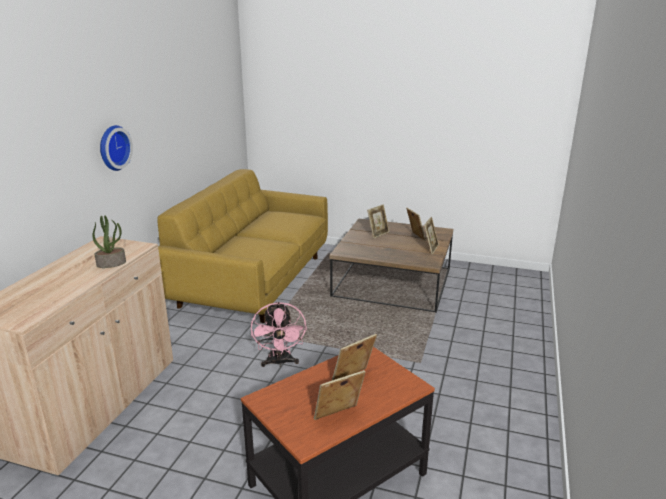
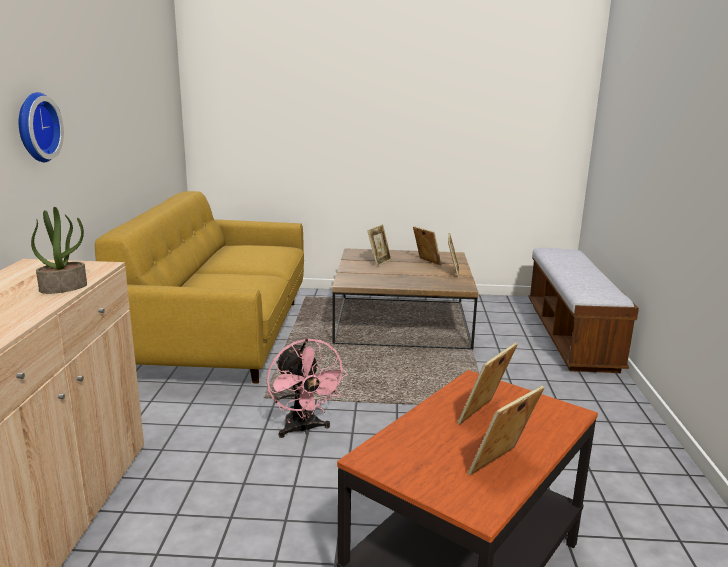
camera: 15 degrees left, 5 degrees down
(526, 308) = (570, 335): none -> bench

